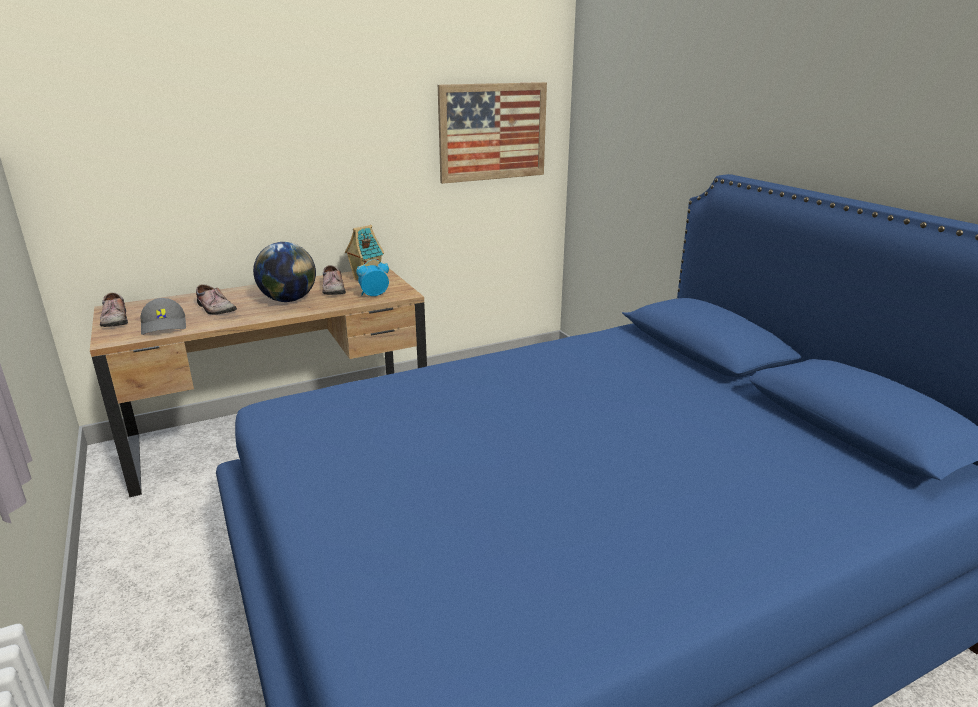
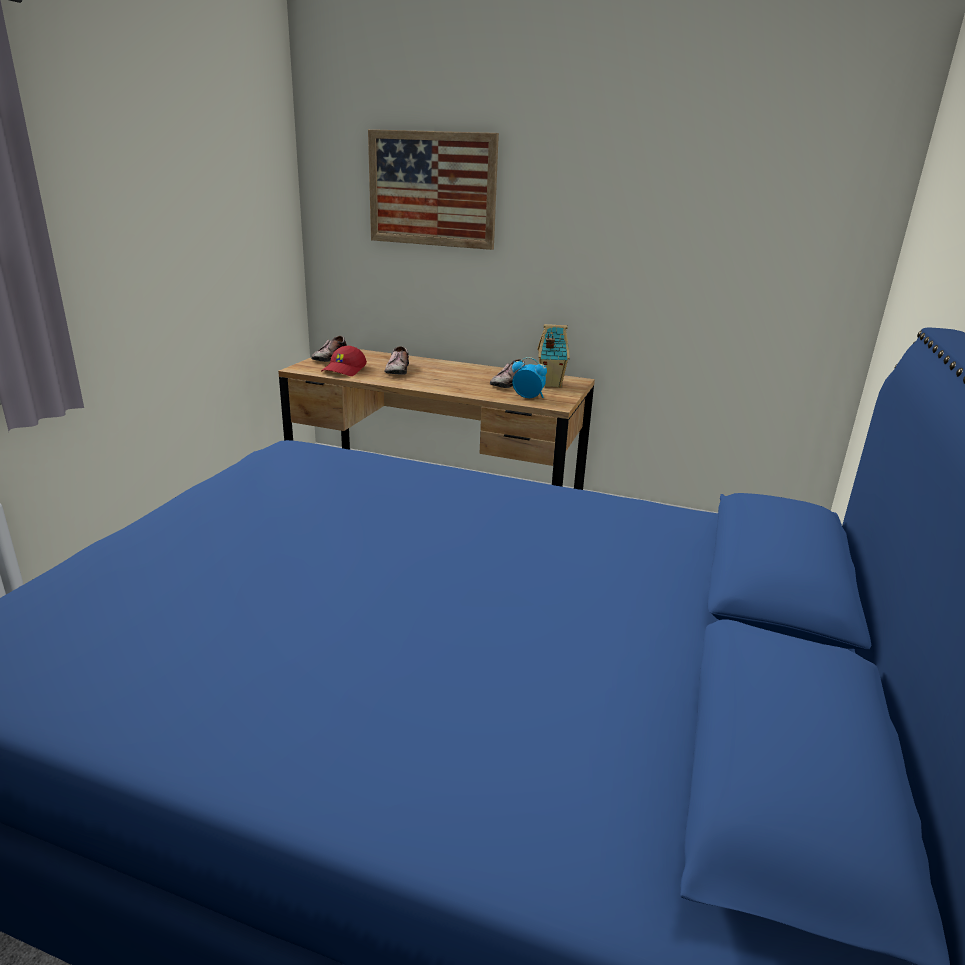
camera: 45 degrees right, 0 degrees up
(165, 326) = (345, 370): grey cap -> red cap
(288, 300) = (456, 380): globe -> none
(493, 132) = (766, 243): picture -> picture (432, 189)

